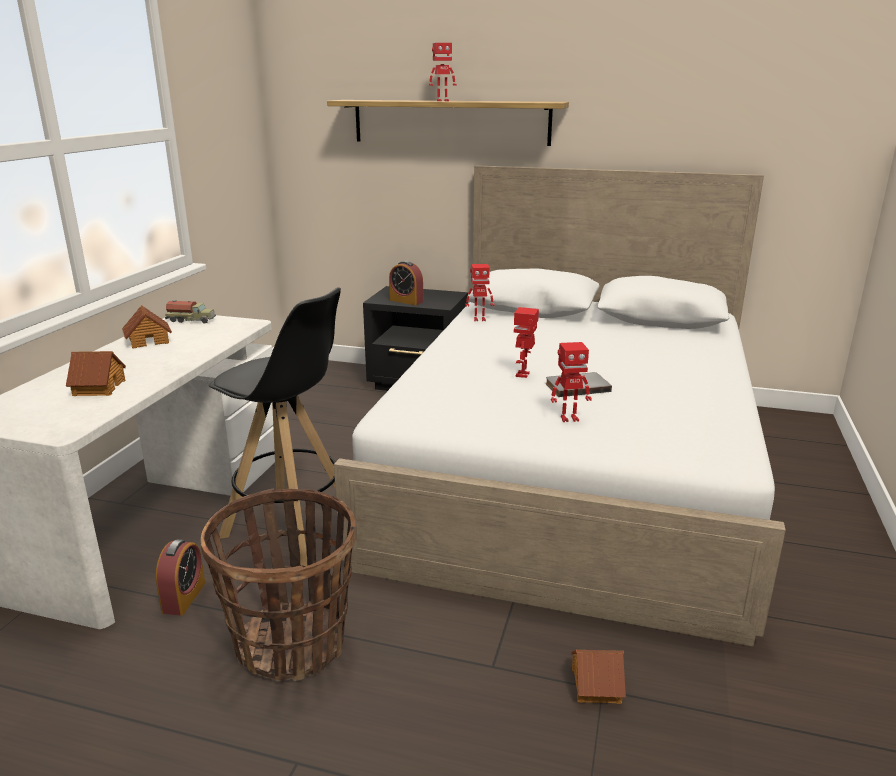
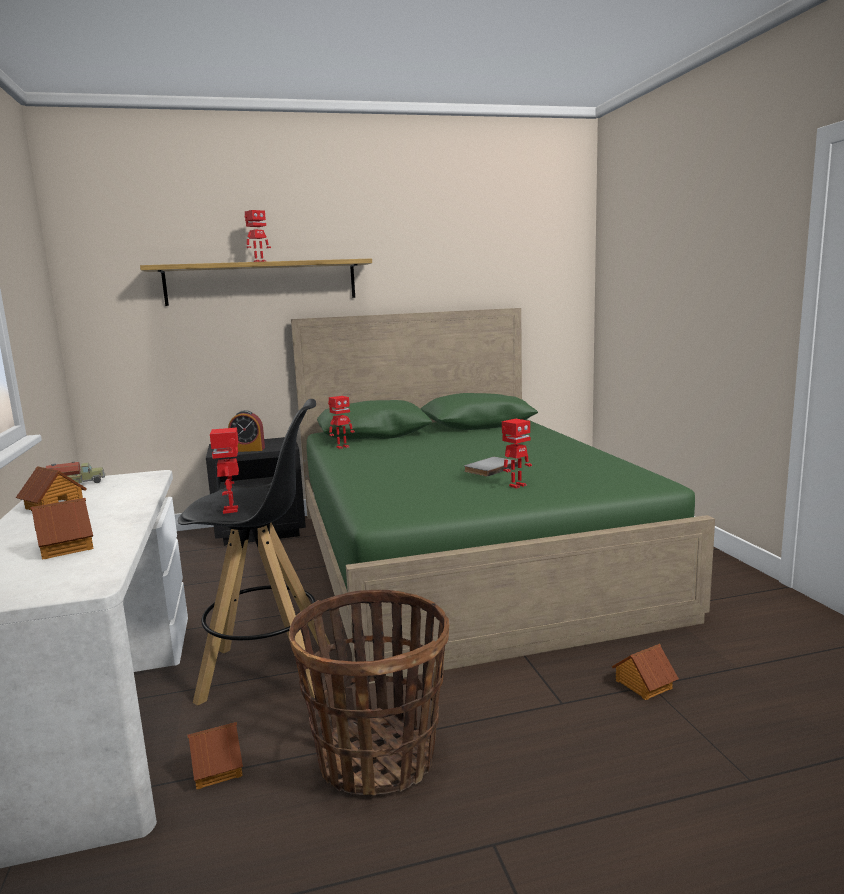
camera: 30 degrees left, 10 degrees down
(184, 597) = (216, 768): alarm clock -> toy house
(523, 375) = (438, 470): toy robot -> toy robot (231, 510)
(573, 470) = (465, 557): white bed -> green bed

